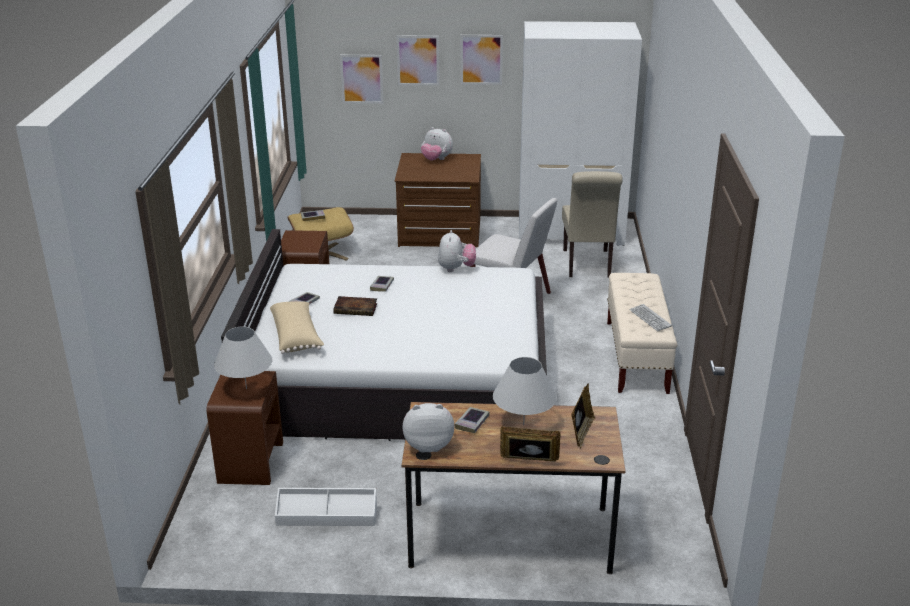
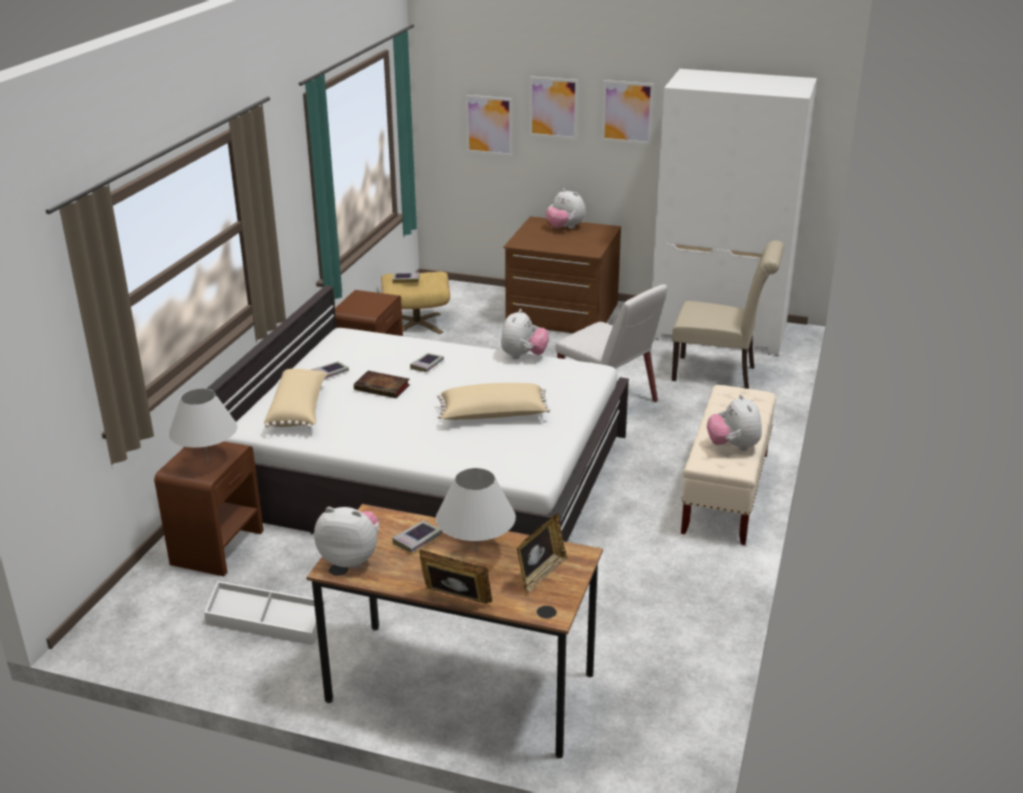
camera: 15 degrees right, 0 degrees up
(459, 319) = (493, 416): none -> beige pillow
(587, 265) = (719, 374): beige chair -> beige chair turned 90 degrees counterclockwise
(650, 318) = (733, 446): keyboard -> plush toy

